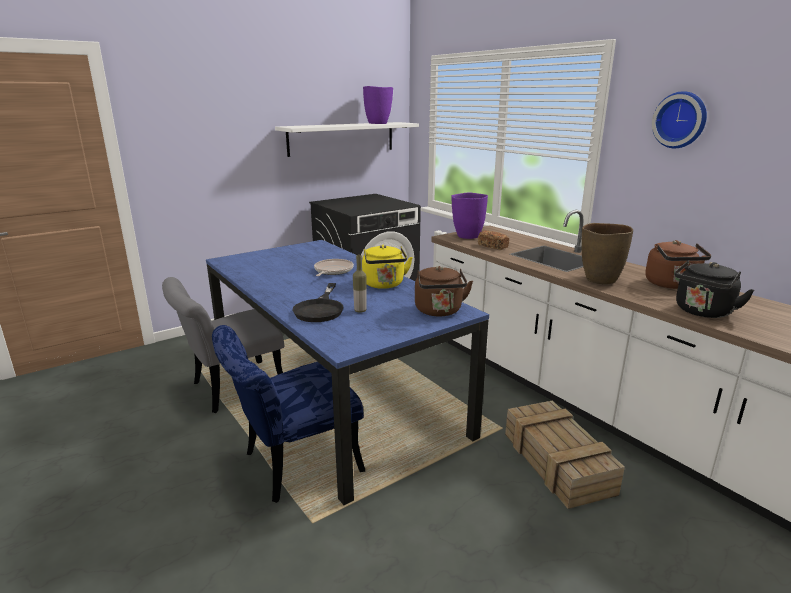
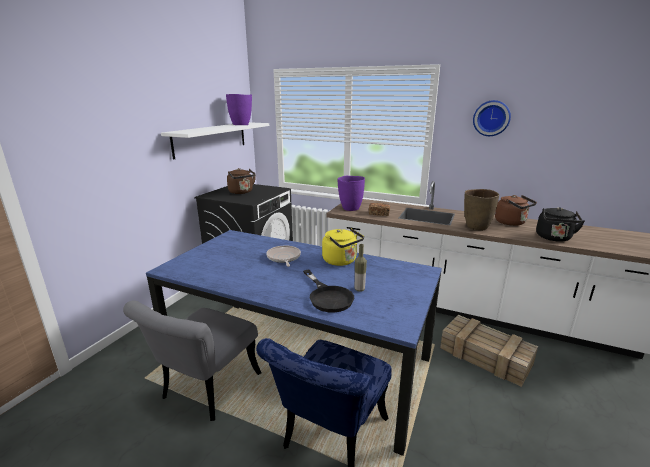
camera: 30 degrees left, 0 degrees up
(439, 311) = (411, 274): brown kettle -> brown kettle (242, 192)

